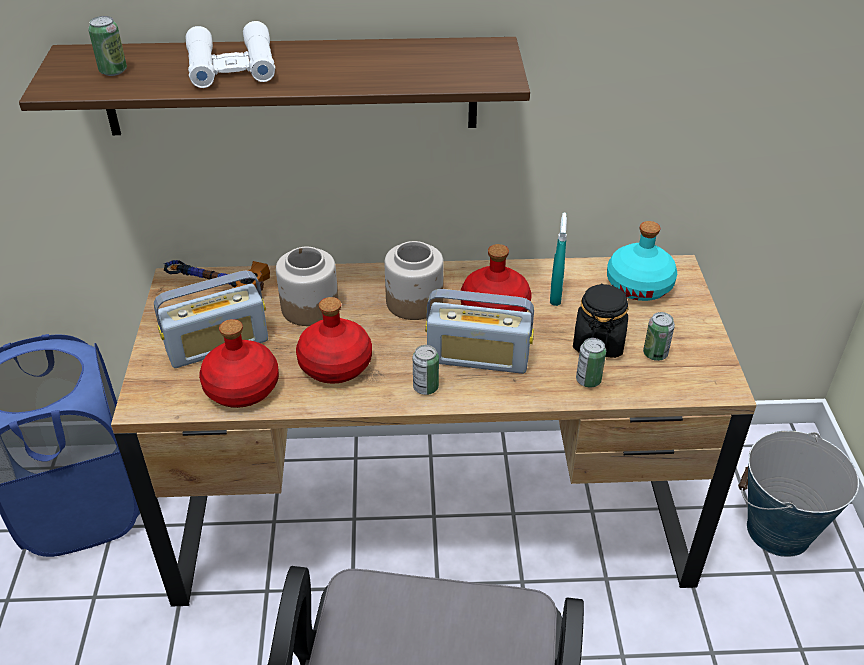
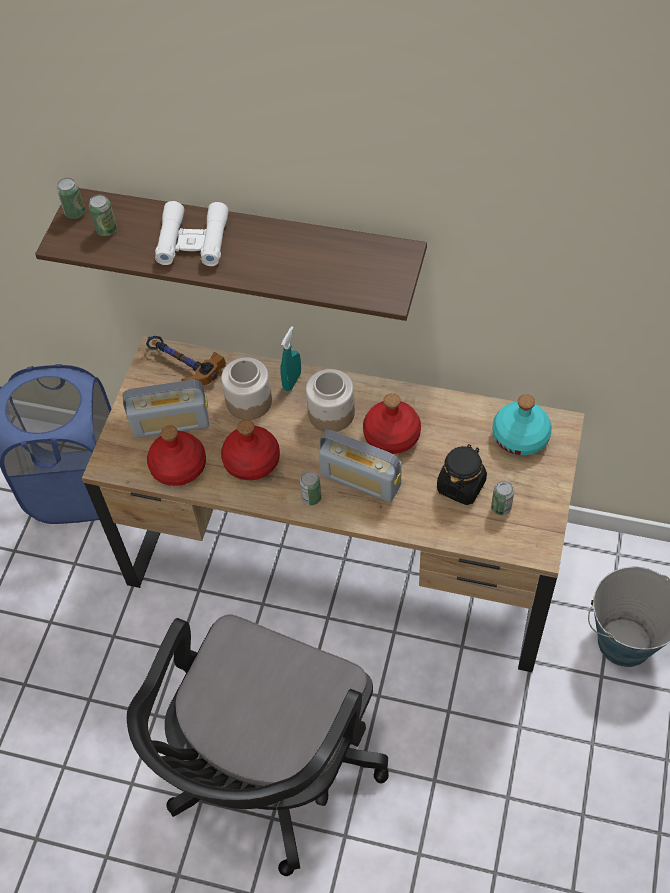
camera: 20 degrees right, 15 degrees up
(555, 296) = (446, 432): turquoise spray bottle -> turquoise spray bottle (292, 381)
(588, 380) = (437, 520): can -> can (75, 213)

